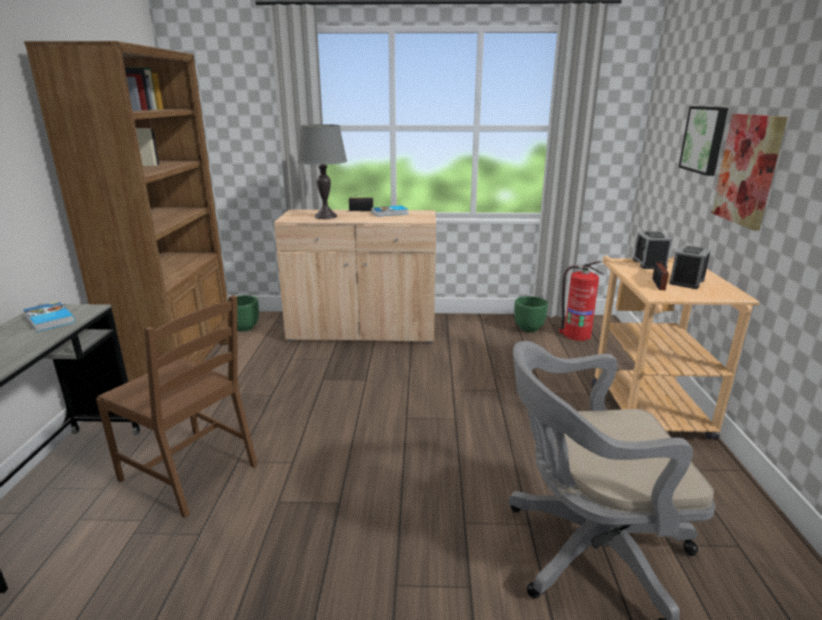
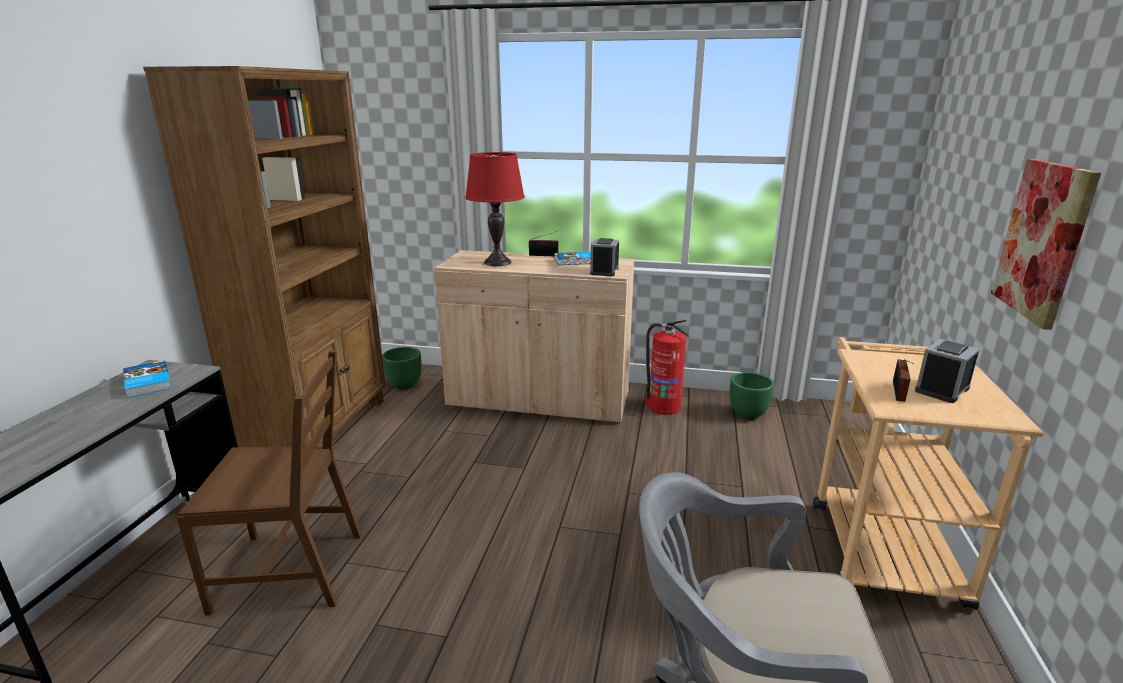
camera: 10 degrees right, 0 degrees up
(191, 472) = (291, 570): brown chair -> brown chair turned 45 degrees counterclockwise
(325, 216) = (497, 262): grey table lamp -> red table lamp
(576, 334) = (809, 428): fire extinguisher -> fire extinguisher (663, 406)
(649, 264) = (896, 356): alarm clock -> alarm clock (604, 271)
(705, 139) = (992, 189): picture -> none

